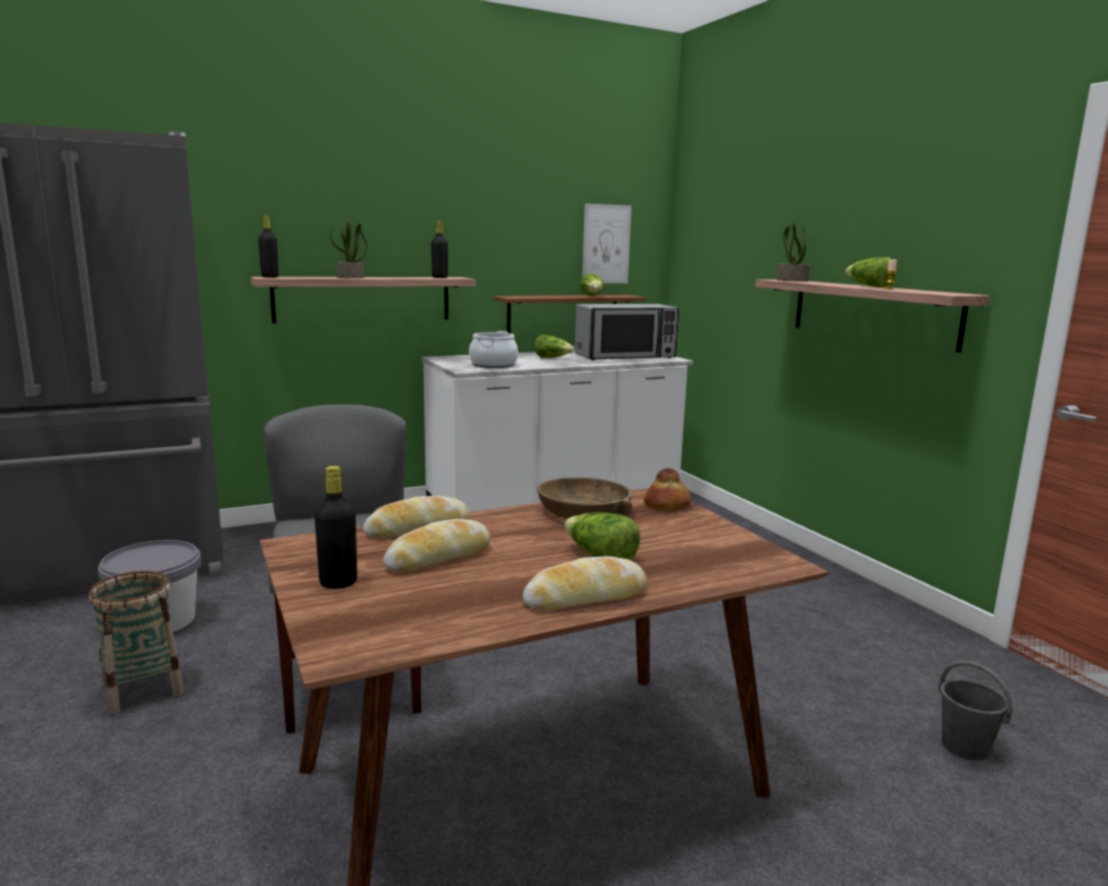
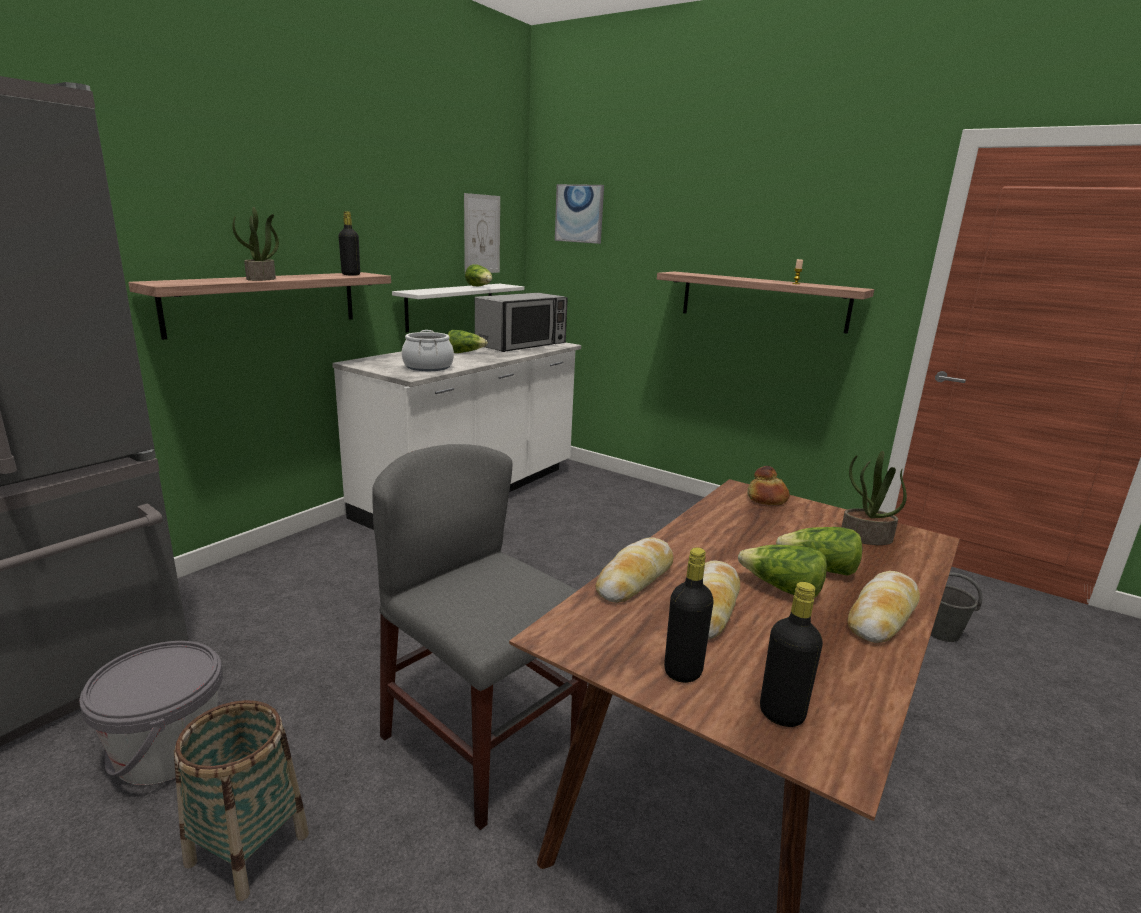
camera: 30 degrees left, 5 degrees up
(270, 277) = (163, 282): black bottle -> black bottle (781, 714)
(562, 315) = (450, 306): brown shelf -> white shelf
(585, 512) = (727, 521): brown bowl -> none
(710, 220) = (579, 213): none -> picture
(791, 280) = (687, 273): potted plant -> potted plant (865, 538)
(868, 286) = (768, 280): lettuce -> lettuce (782, 589)

